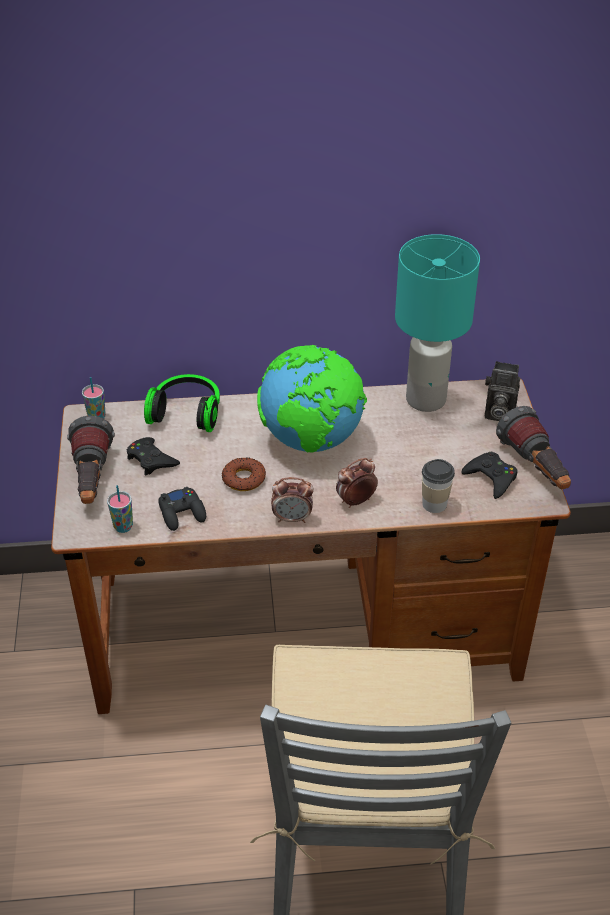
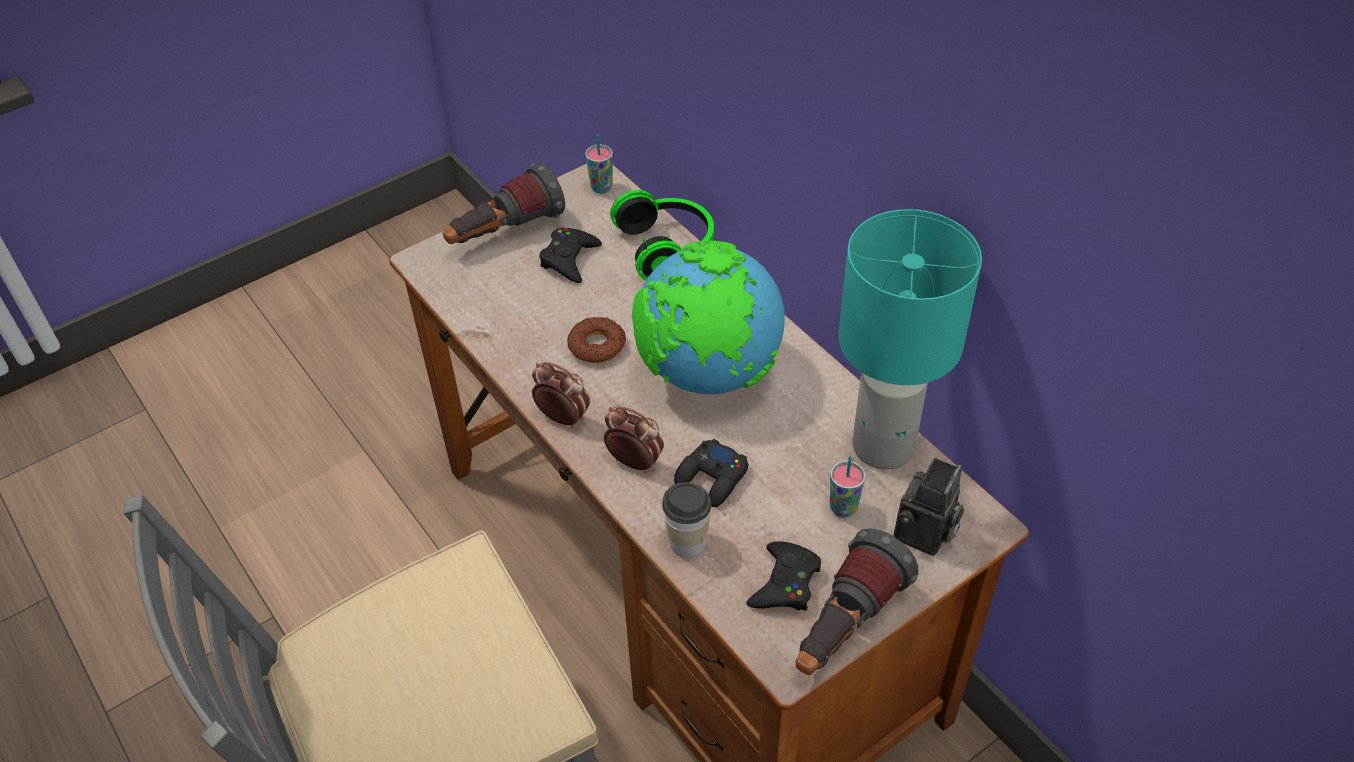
camera: 60 degrees right, 5 degrees up
(123, 527) = (454, 290): cup -> cup (843, 508)
(182, 513) = (506, 323): black game controller -> black game controller (712, 478)
(292, 518) = (563, 418): alarm clock -> alarm clock turned 150 degrees clockwise
(497, 413) = (925, 536): camera -> camera turned 135 degrees counterclockwise

